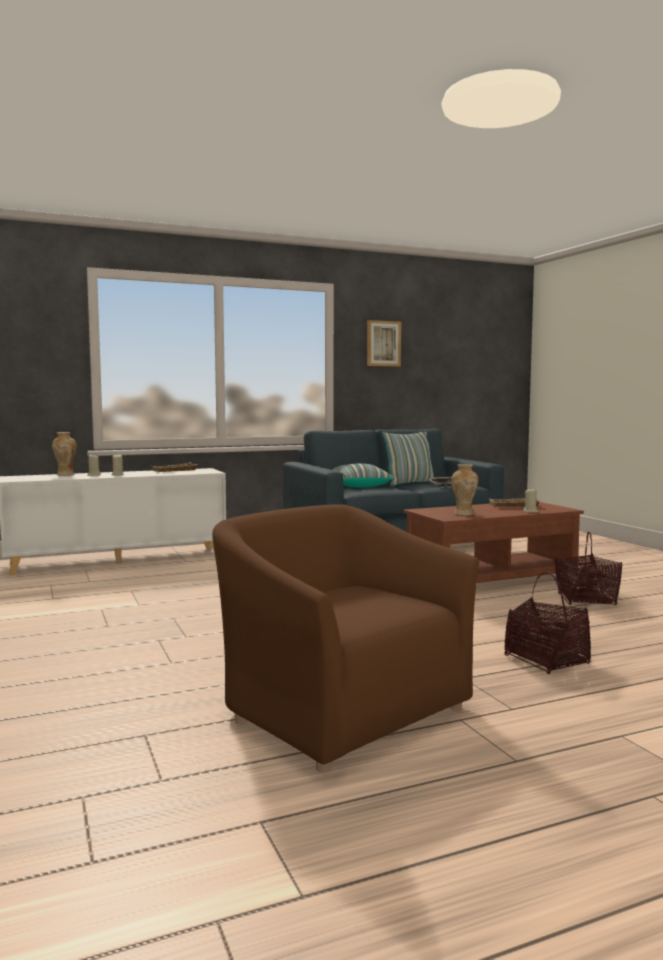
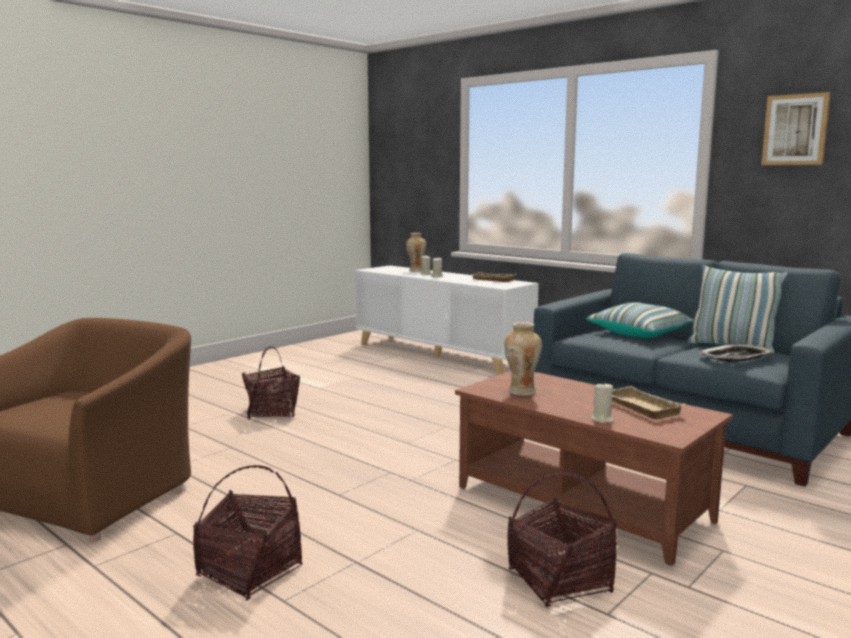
camera: 65 degrees right, 5 degrees up
(188, 626) = (272, 412): none -> basket

